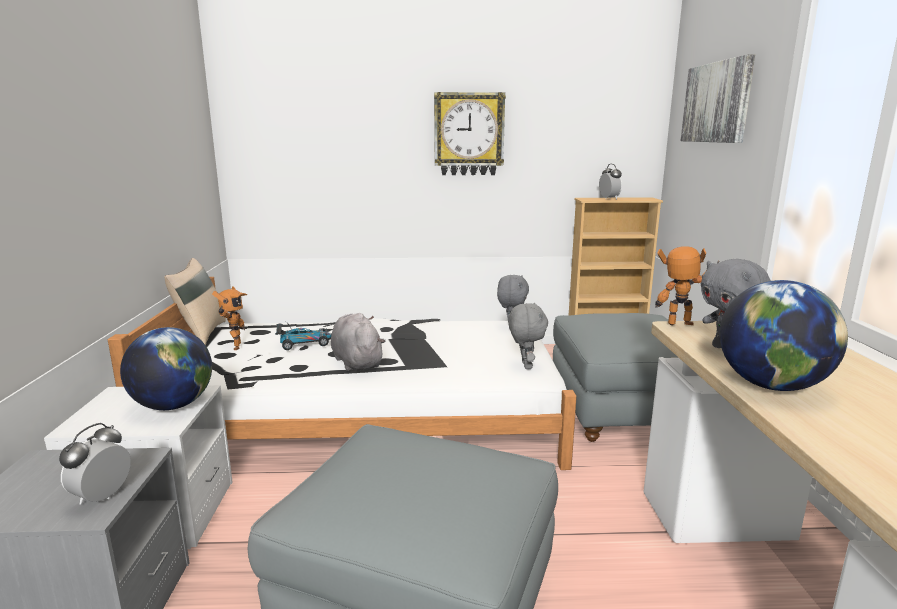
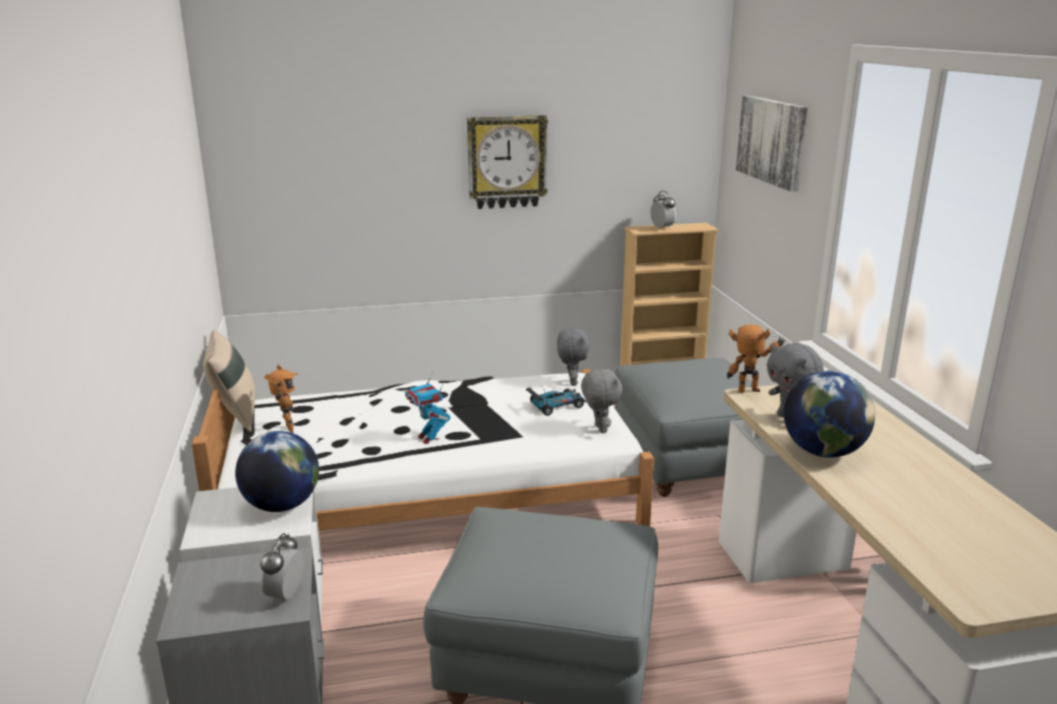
camera: 10 degrees left, 5 degrees up
(304, 343) = (362, 420): toy car -> toy car (556, 406)
(356, 362) = (428, 438): grey plush toy -> toy robot

